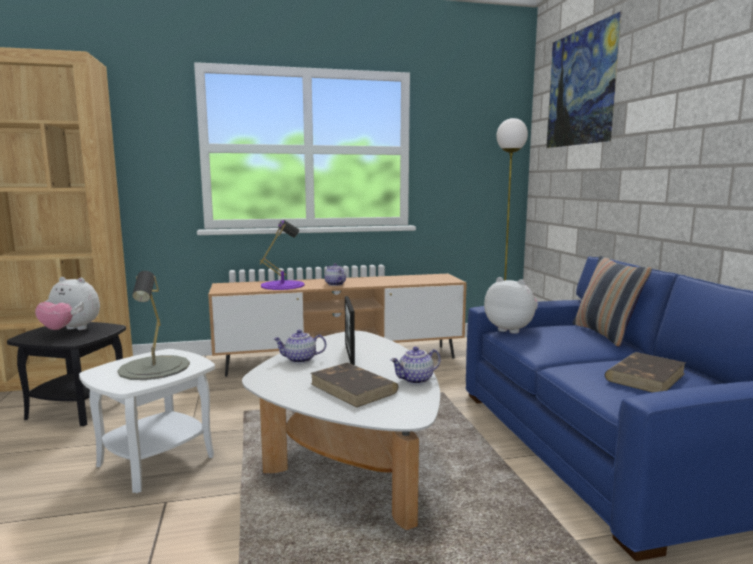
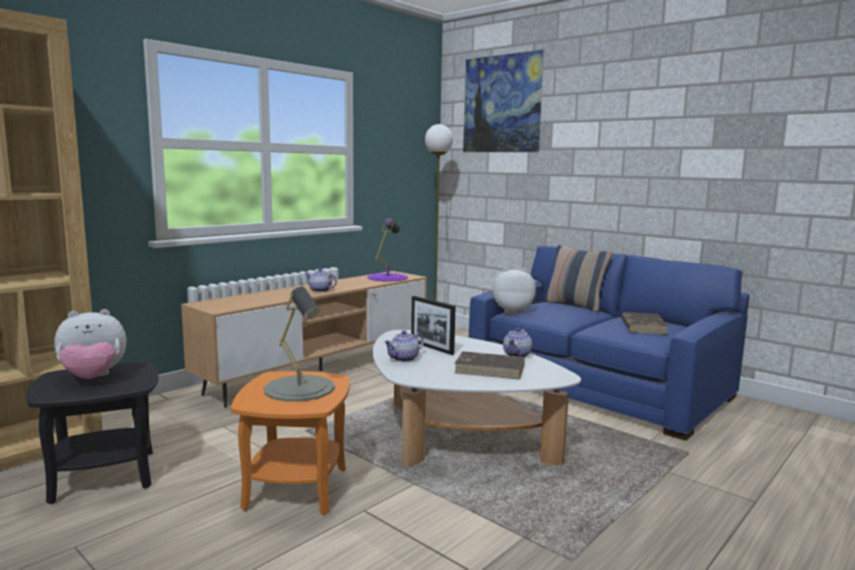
camera: 35 degrees left, 0 degrees up
(156, 461) = (296, 488): white side table -> orange side table
(282, 285) = (270, 297): purple table lamp -> purple table lamp (387, 277)

